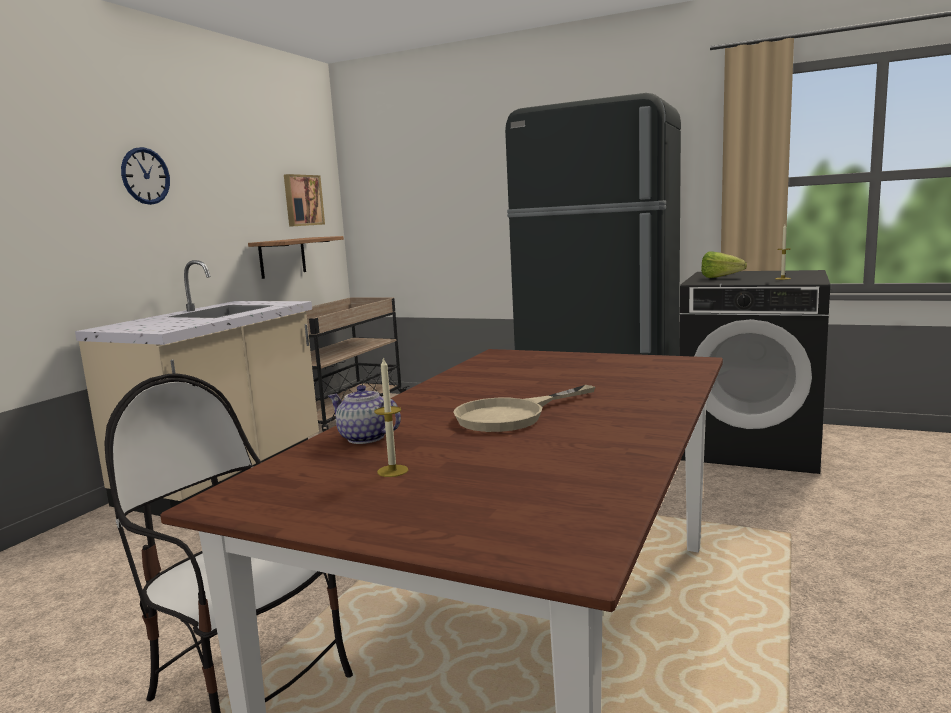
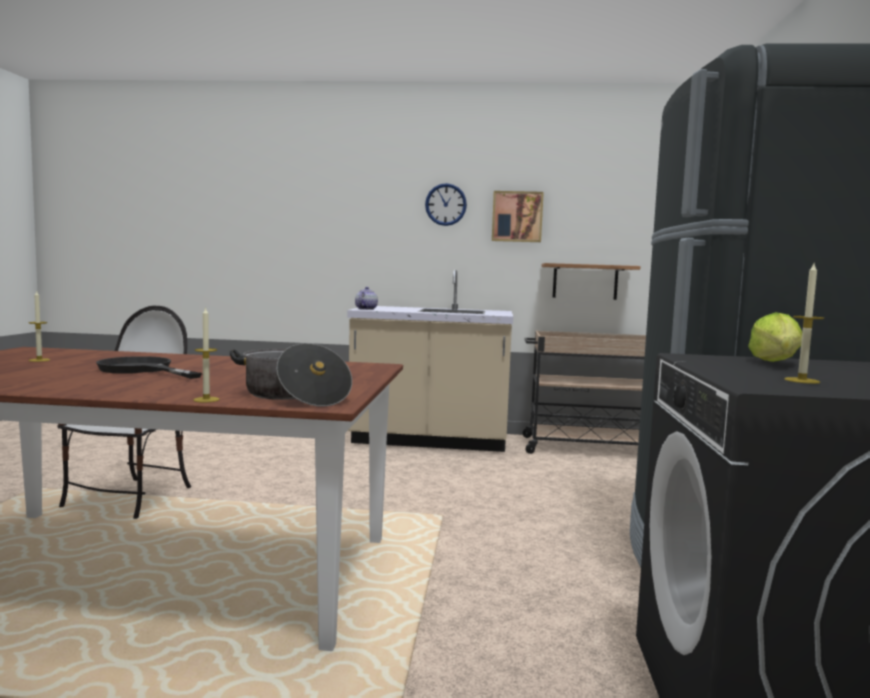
camera: 70 degrees right, 5 degrees down
(302, 200) = (628, 228): picture -> picture (517, 216)
(364, 438) = (115, 355): teapot -> teapot (366, 309)
(512, 415) = (142, 370): beige frying pan -> black frying pan
(667, 368) = (293, 396): none -> cooking pot
(691, 385) = (206, 399): none -> candle

